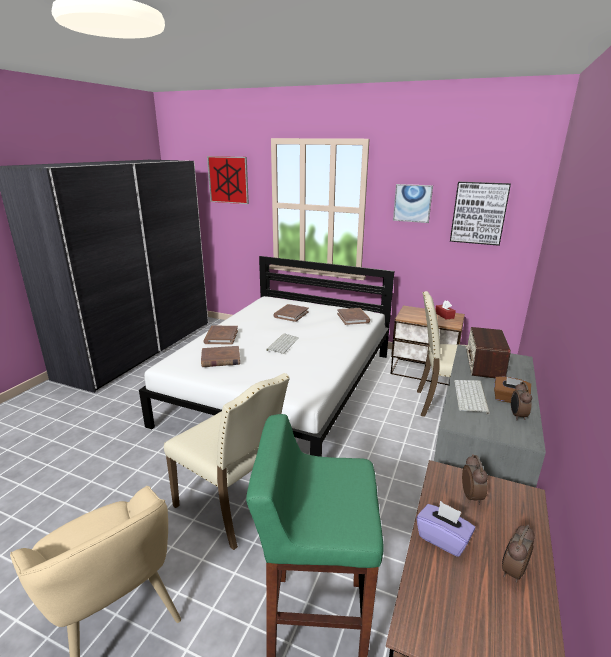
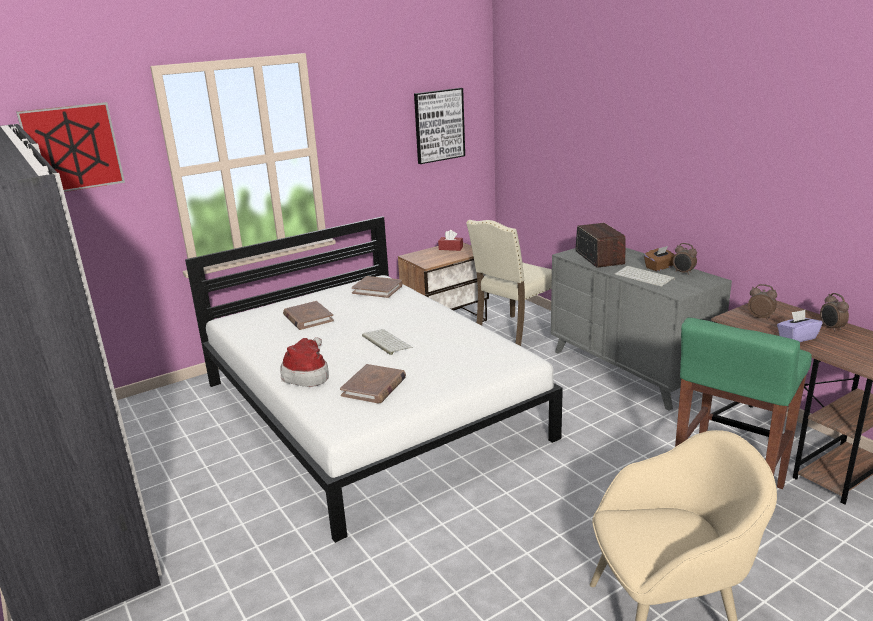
camera: 55 degrees left, 0 degrees up
(221, 337) = (307, 374): brown book -> hat
(232, 506) = (558, 503): beige chair -> none
(412, 203) = (371, 128): picture -> none
(484, 365) = (599, 257): radio -> radio turned 150 degrees counterclockwise

